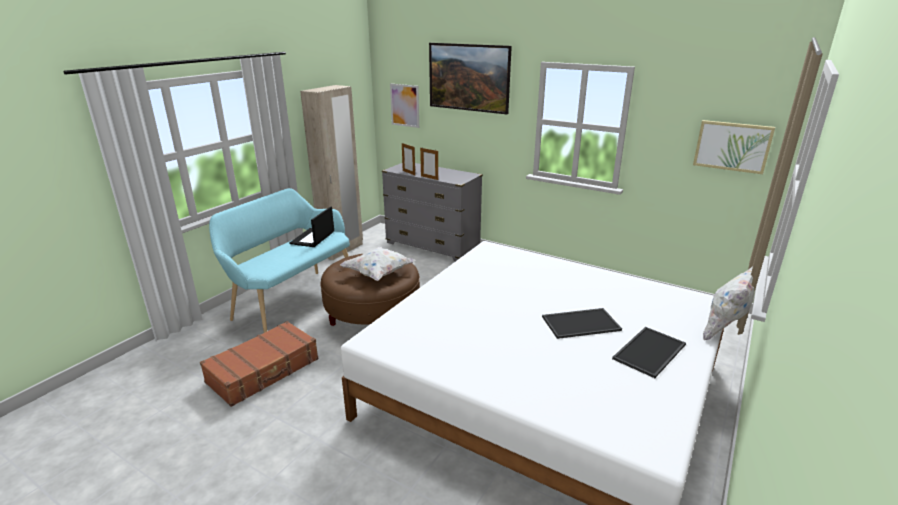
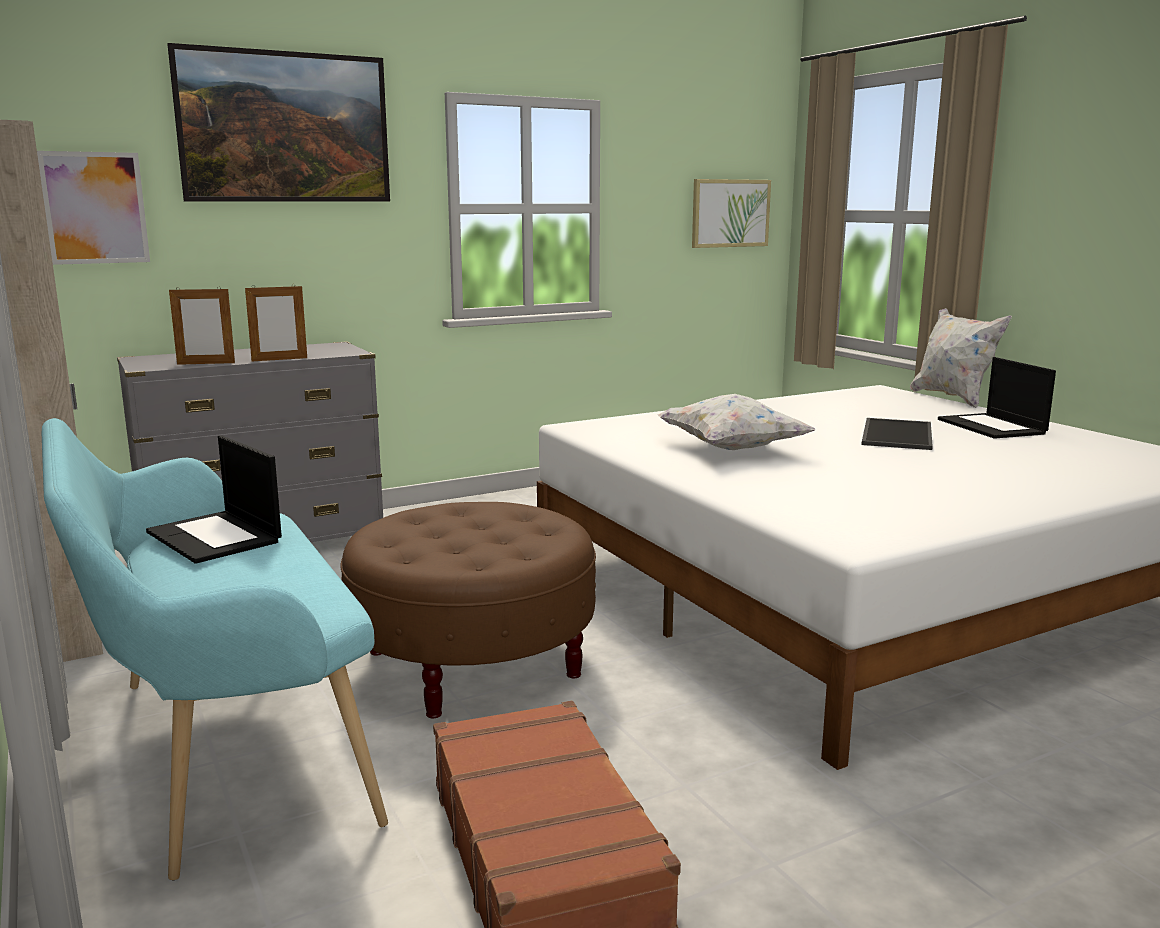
camera: 60 degrees left, 10 degrees down
(379, 274) = (496, 529): white pillow -> white pillow (730, 449)
(650, 352) = (993, 427): tray -> laptop

